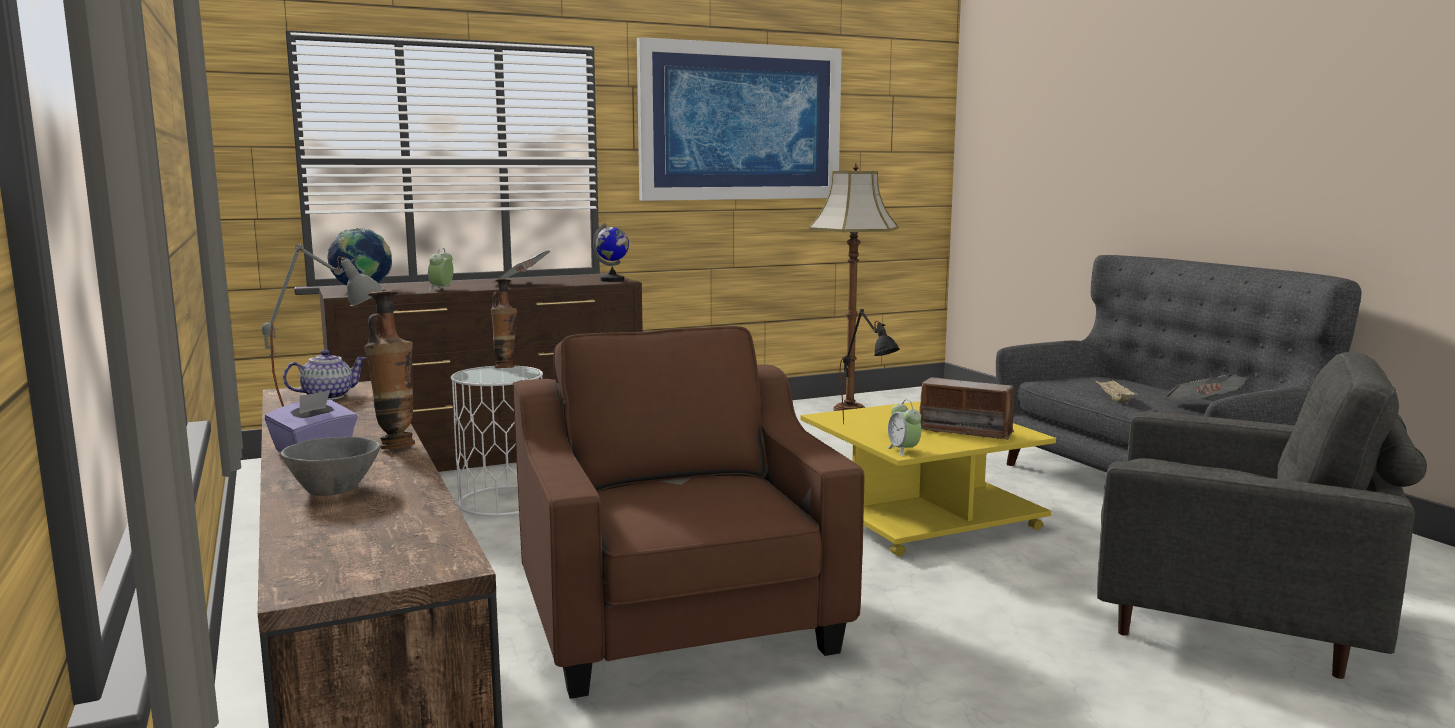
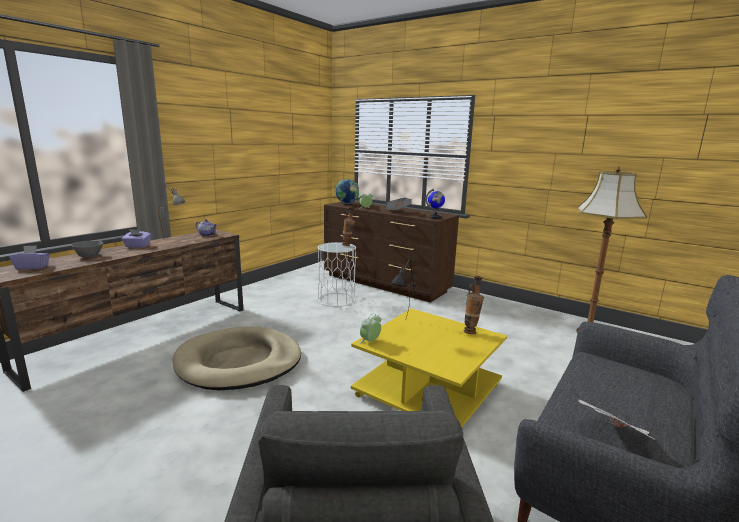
camera: 60 degrees right, 5 degrees up
(357, 543) = (32, 267): none -> purple tissue box
(396, 446) = (141, 251): vase -> vase (471, 331)
(682, 625) = (239, 362): brown armchair -> beige dog bed
(741, 122) = (560, 136): picture -> none
(965, 432) = (433, 352): radio -> none
(1114, 399) = (576, 390): beige tray -> none

